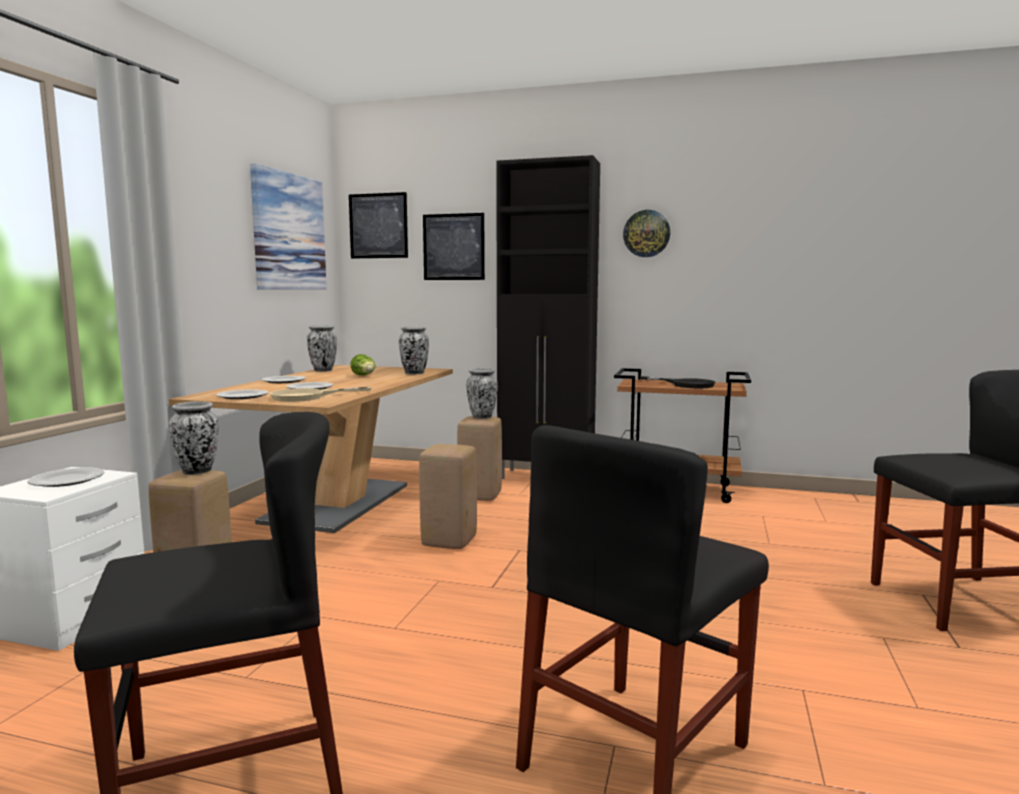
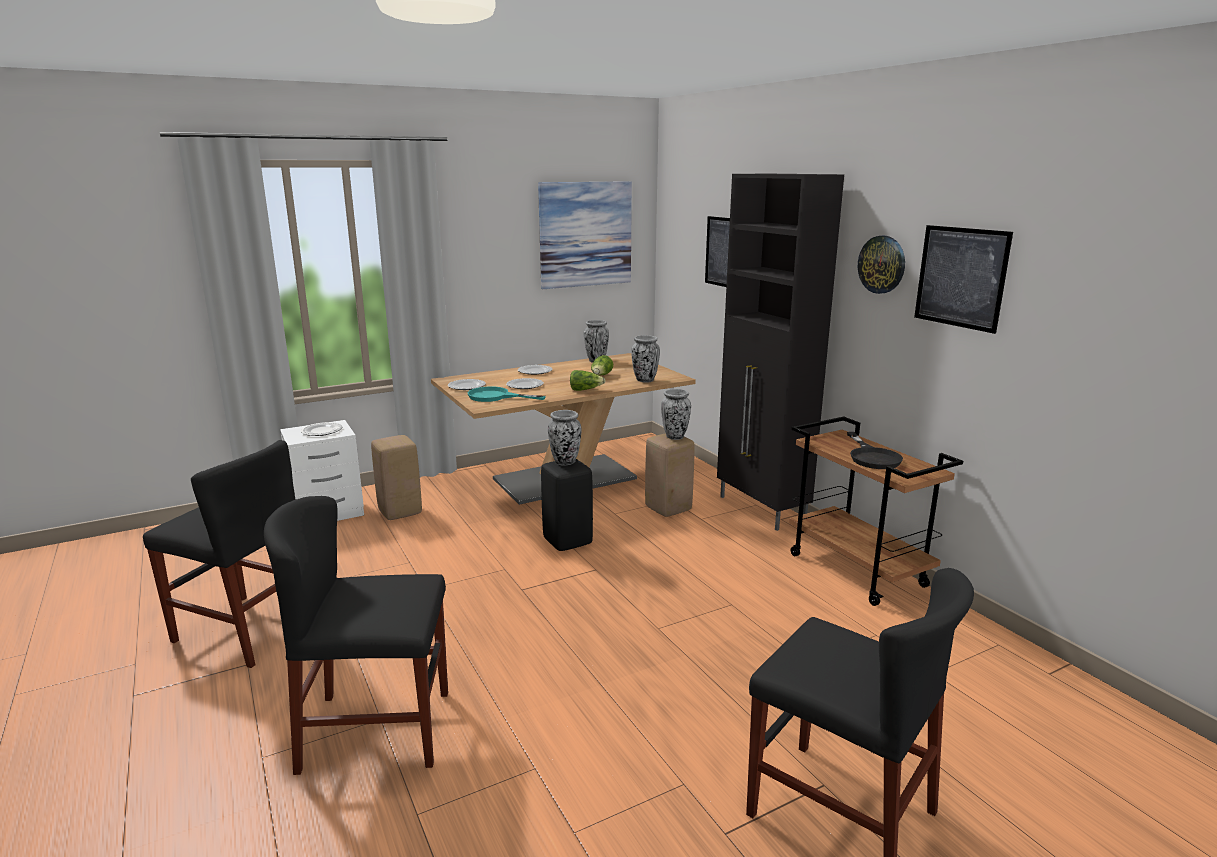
camera: 45 degrees right, 10 degrees up
(197, 471) = (400, 440): vase -> vase (565, 462)
(308, 397) = (496, 397): beige frying pan -> turquoise frying pan
(378, 226) = (680, 223): picture -> picture (961, 277)
(383, 383) = (585, 390): none -> lettuce
(450, 542) = (567, 542): beige stool -> black stool

